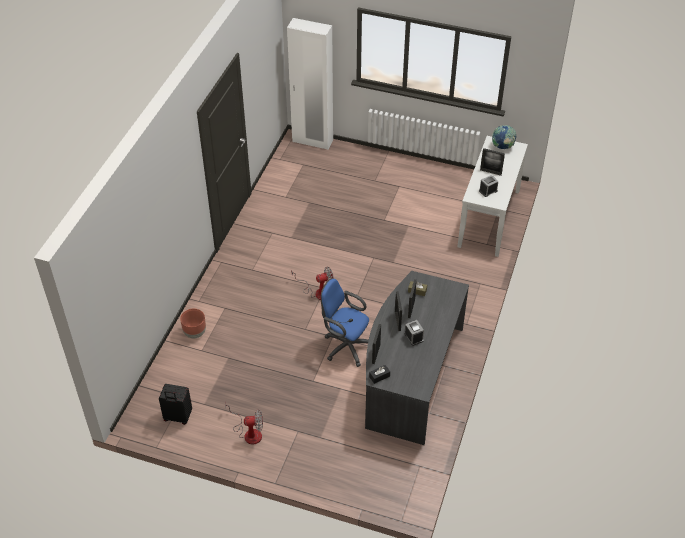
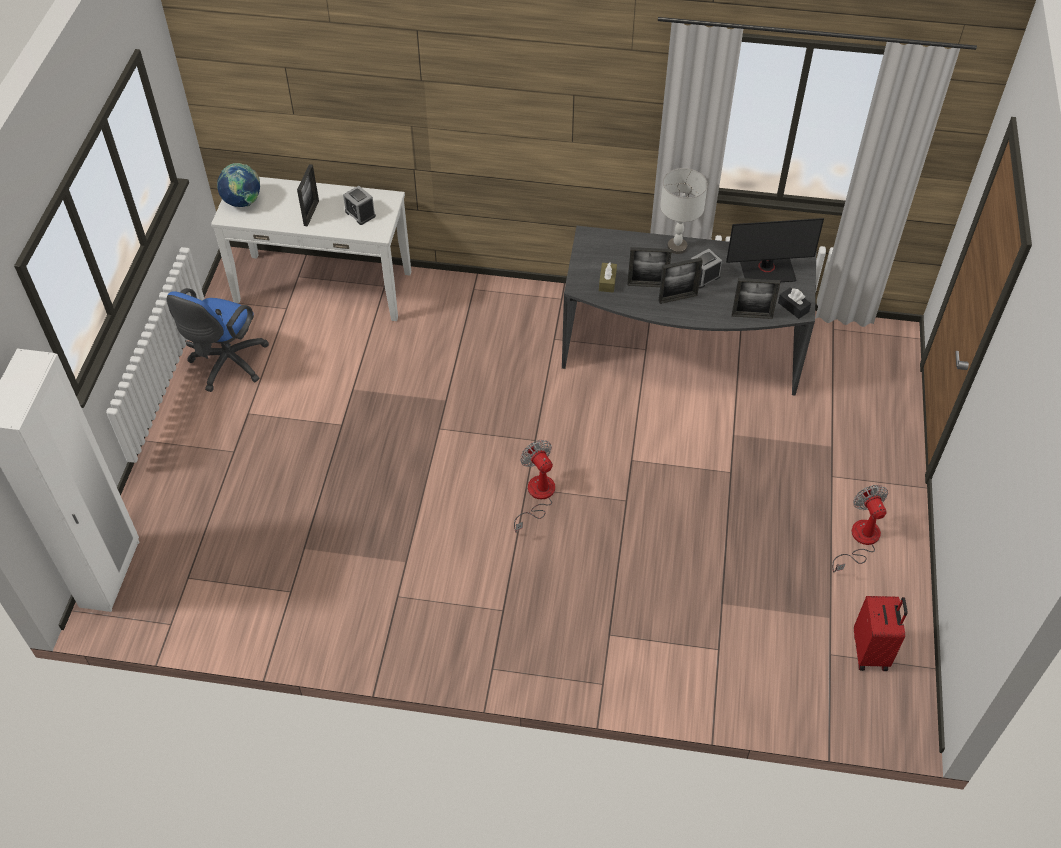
camera: 100 degrees left, 5 degrees up
(177, 417) = (871, 651): black suitcase -> red suitcase
(194, 333) = (682, 672): brown planter -> none
(345, 346) = (646, 440): blue office chair -> blue office chair (226, 365)
(414, 370) = (767, 270): none -> monitor
(442, 329) = (676, 247): none -> grey table lamp

